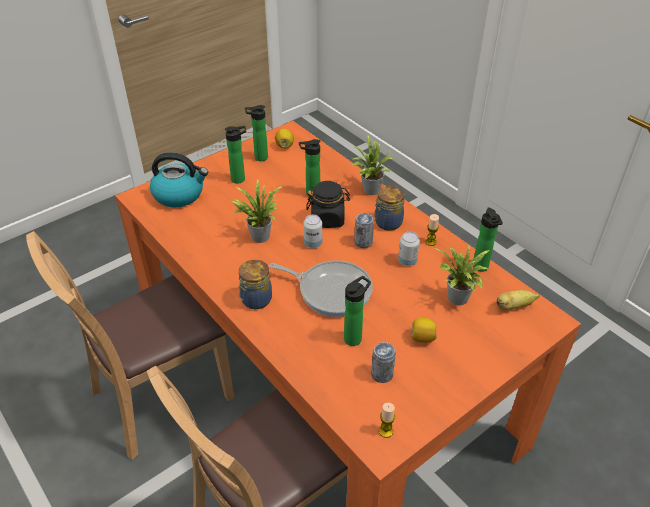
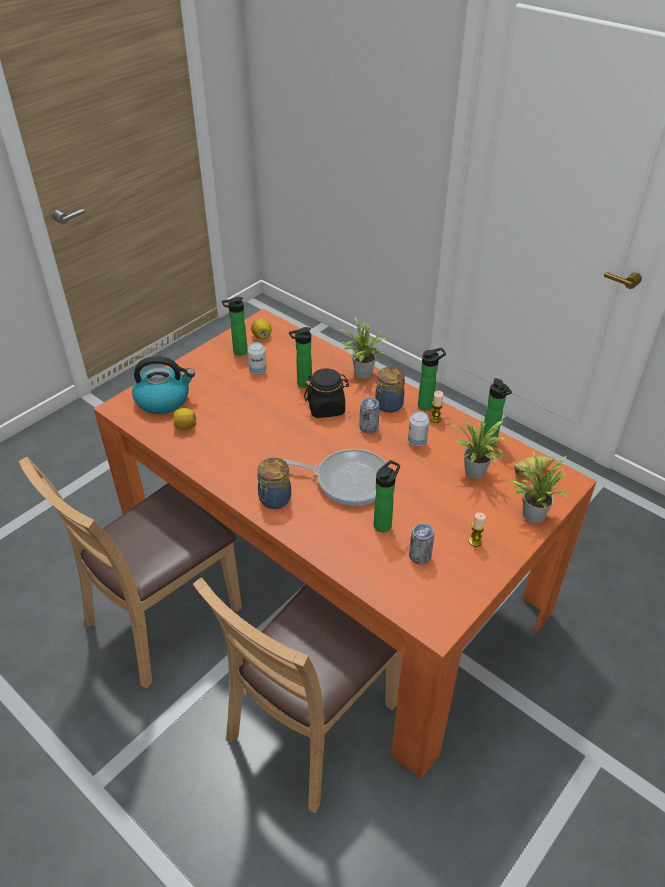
camera: 10 degrees left, 0 degrees up
(240, 179) = (224, 376): bottle -> bottle (427, 405)
(258, 235) = (259, 432): potted plant -> potted plant (531, 513)
(313, 243) = (318, 435): can -> can (258, 370)
(385, 431) = (437, 610): candle -> candle (475, 541)
(422, 338) = (450, 515): lemon -> lemon (185, 427)

